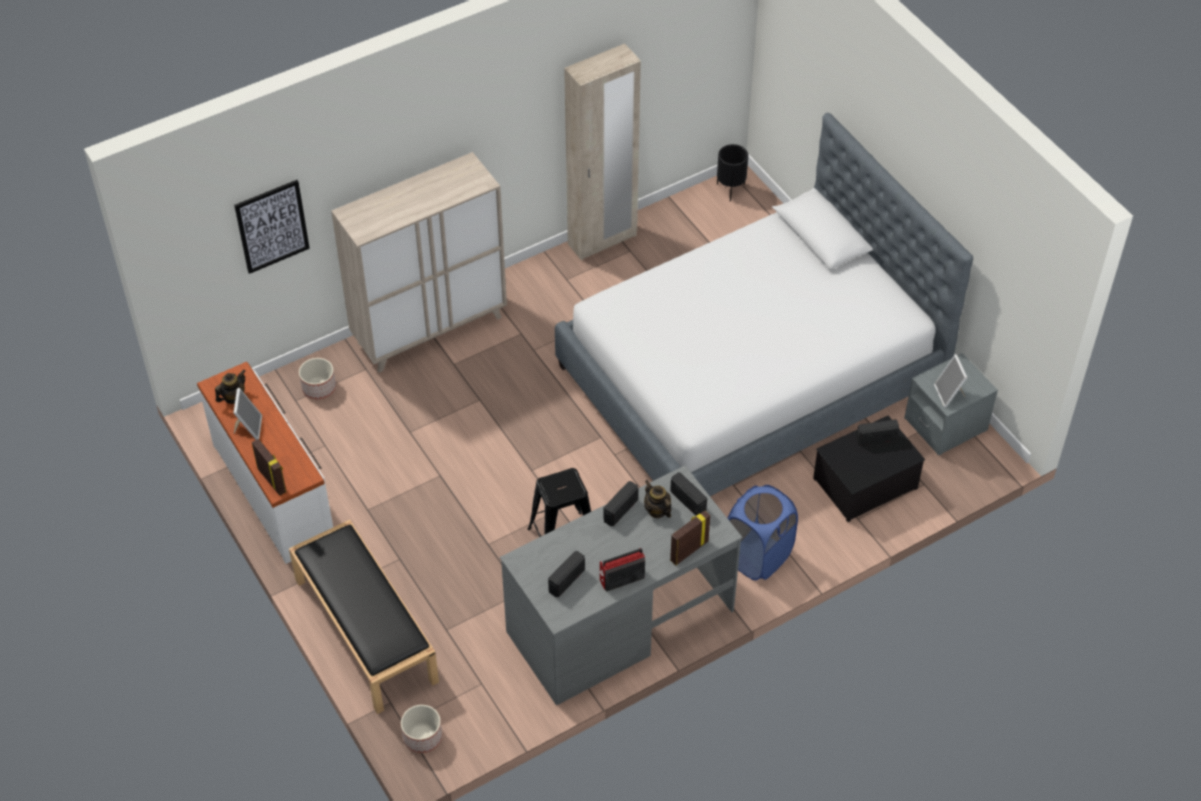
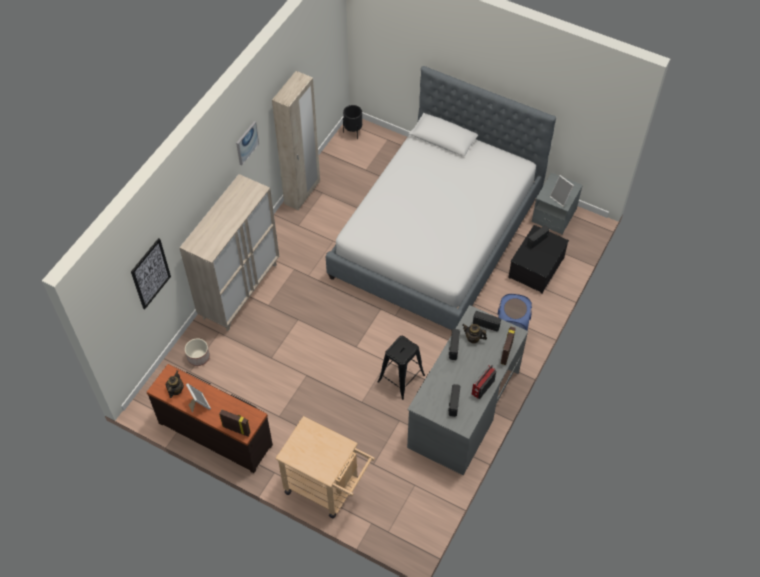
camera: 30 degrees left, 5 degrees up
(274, 491) = (216, 432): white dresser -> brown dresser
(364, 630) = (327, 488): black bench -> beige cart
(422, 737) = (403, 533): planter -> none
(502, 113) = (246, 143): none -> picture

